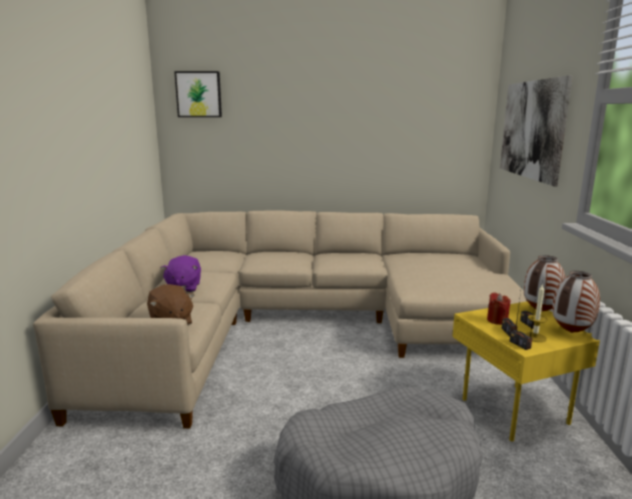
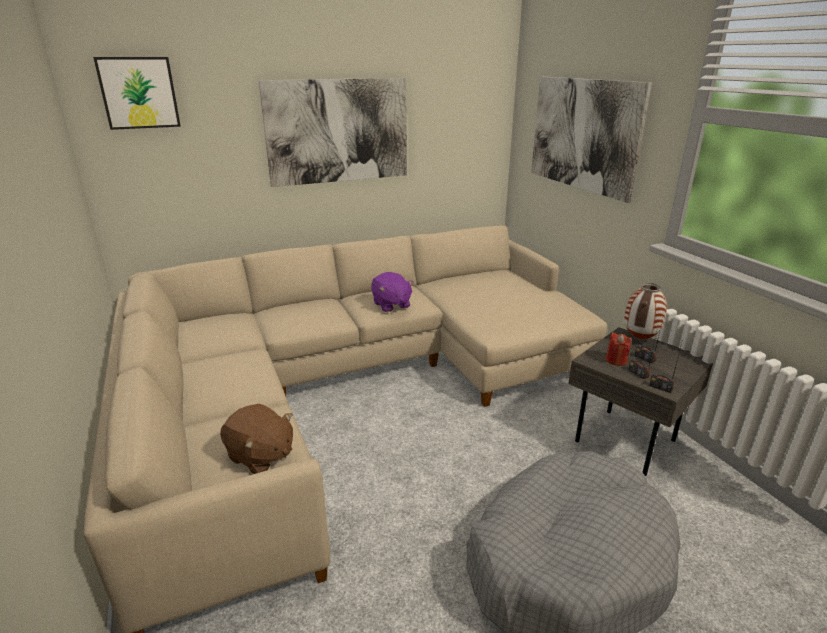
camera: 25 degrees left, 10 degrees up
(183, 287) = (222, 391): purple plush toy -> purple plush toy (391, 305)
(333, 126) = (338, 131): none -> picture
(518, 412) = (628, 440): yellow side table -> grey side table
(535, 337) = (663, 374): candle -> none
(571, 333) = (685, 360): vase -> none

